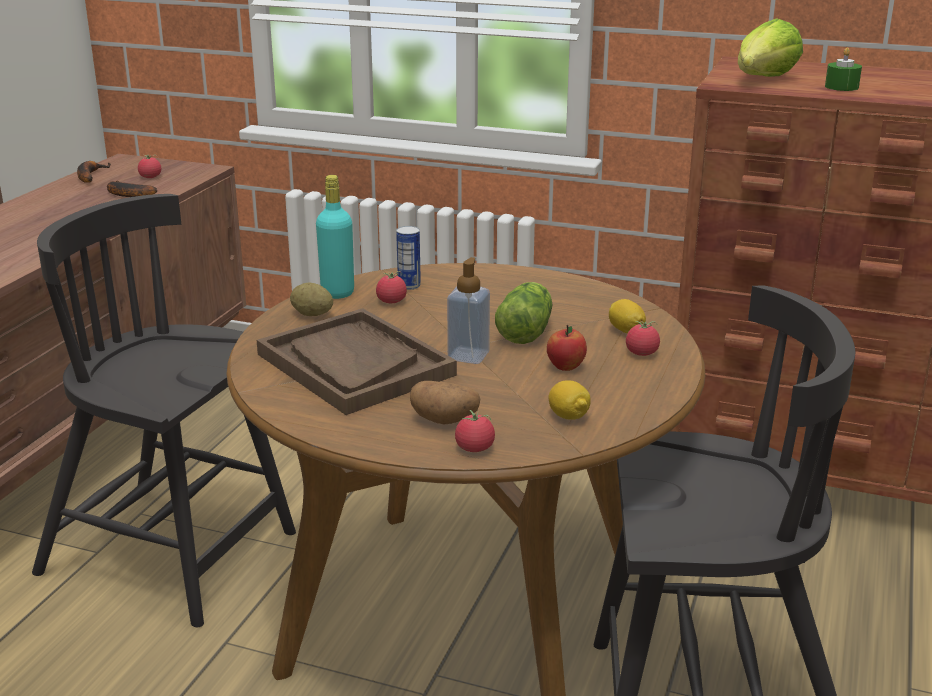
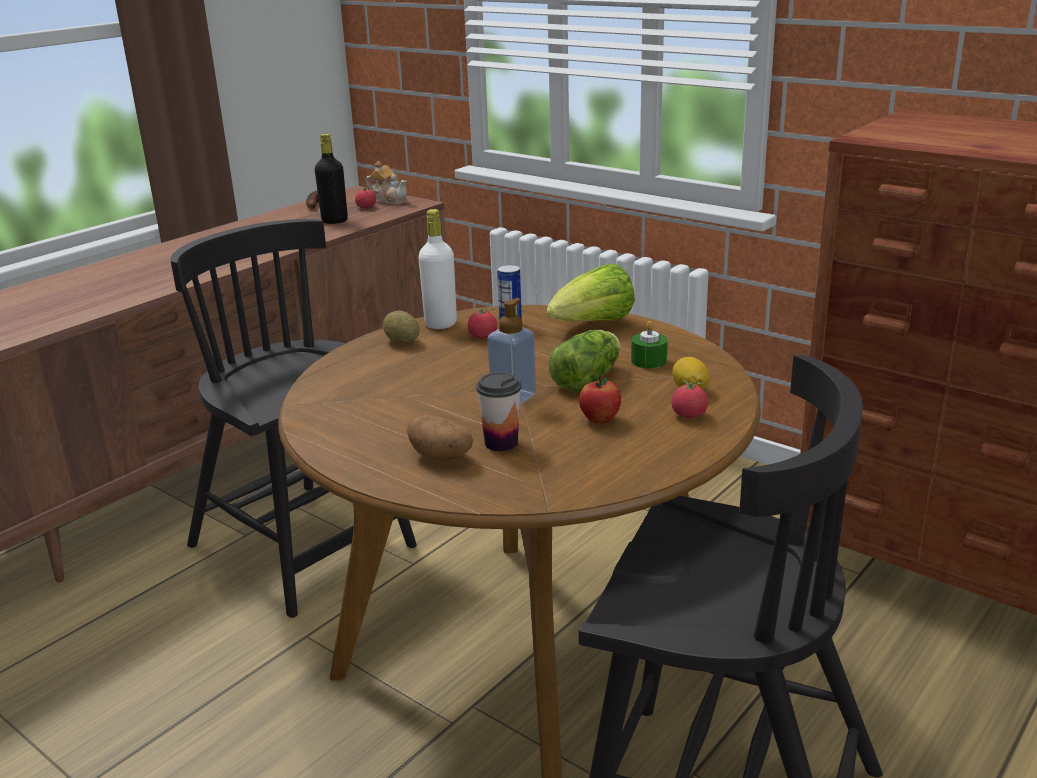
camera: 20 degrees right, 0 degrees up
(126, 194) = (334, 221): banana -> black bottle
(171, 168) = (389, 201): none -> teapot
(337, 293) = (440, 323): turquoise bottle -> white bottle
(354, 364) = (402, 392): brown tray -> none
(474, 448) = (447, 489): tomato -> none
(491, 400) = (501, 443): none -> cup
(568, 416) = (563, 470): lemon -> none
(763, 80) = (916, 135): lettuce -> lettuce (593, 325)
(841, 87) = (1000, 145): green candle -> green candle (649, 361)

